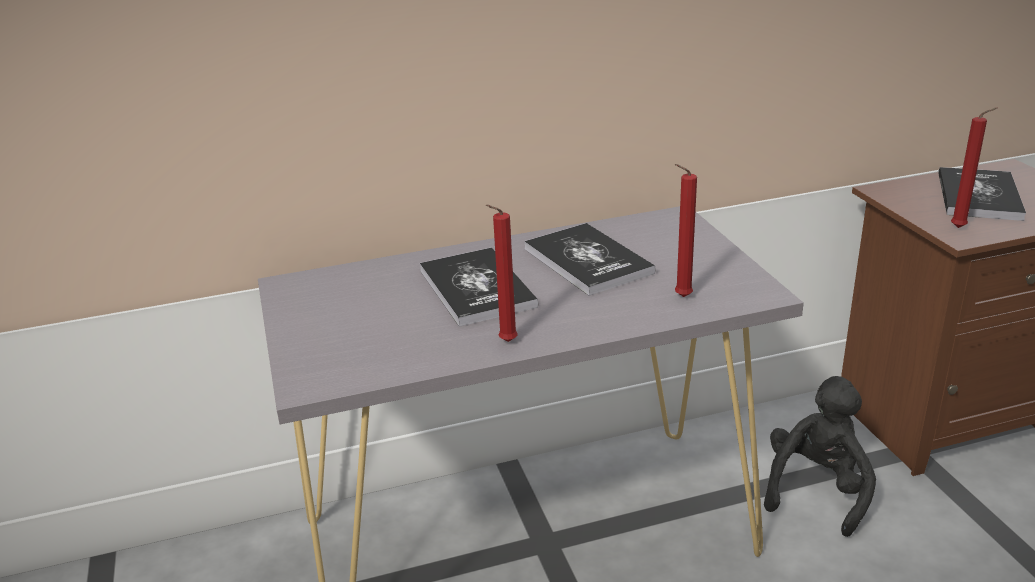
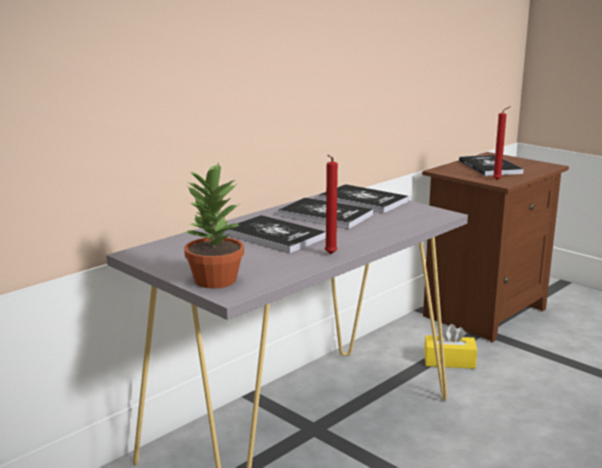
camera: 30 degrees left, 10 degrees down
(316, 355) = (214, 280): none -> potted plant
(674, 241) = (363, 200): none -> book
(680, 297) = (401, 222): red candle -> none
(817, 490) = (449, 361): black plush toy -> yellow tissue box

